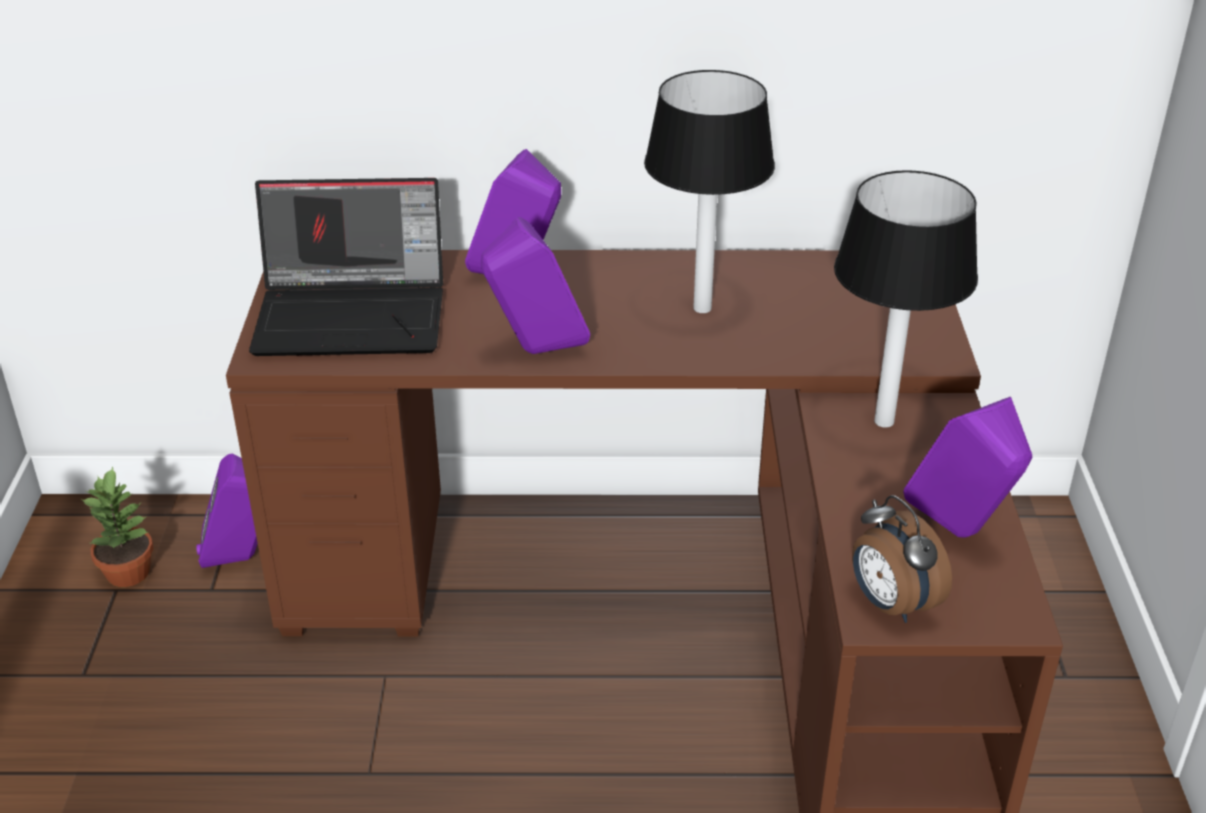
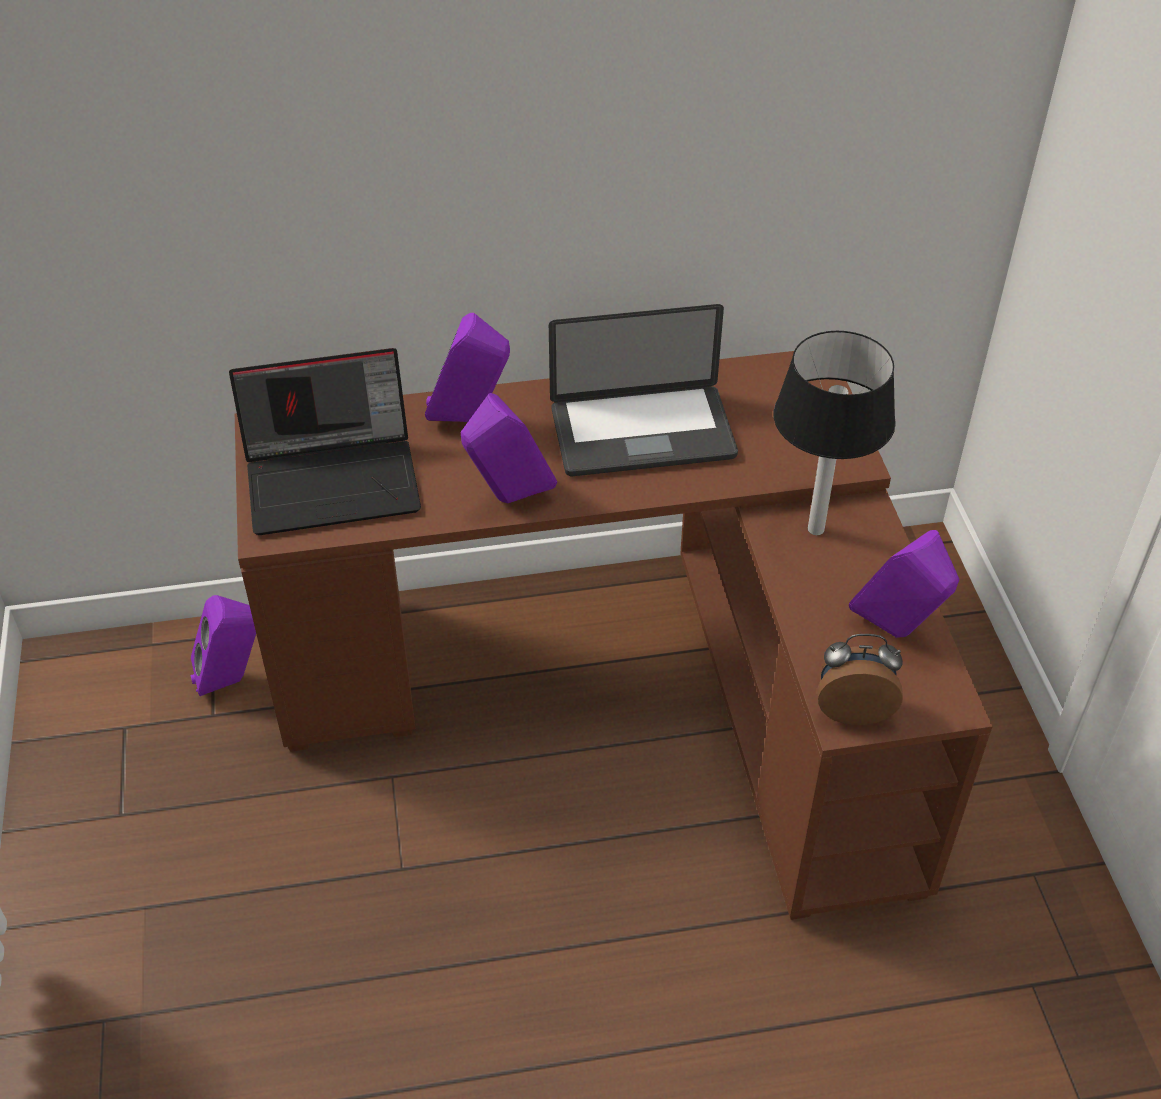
camera: 10 degrees left, 10 degrees up
(129, 572) = (132, 708): potted plant -> none
(703, 307) = (642, 433): table lamp -> laptop
(890, 604) = (853, 708): alarm clock -> alarm clock turned 135 degrees clockwise

